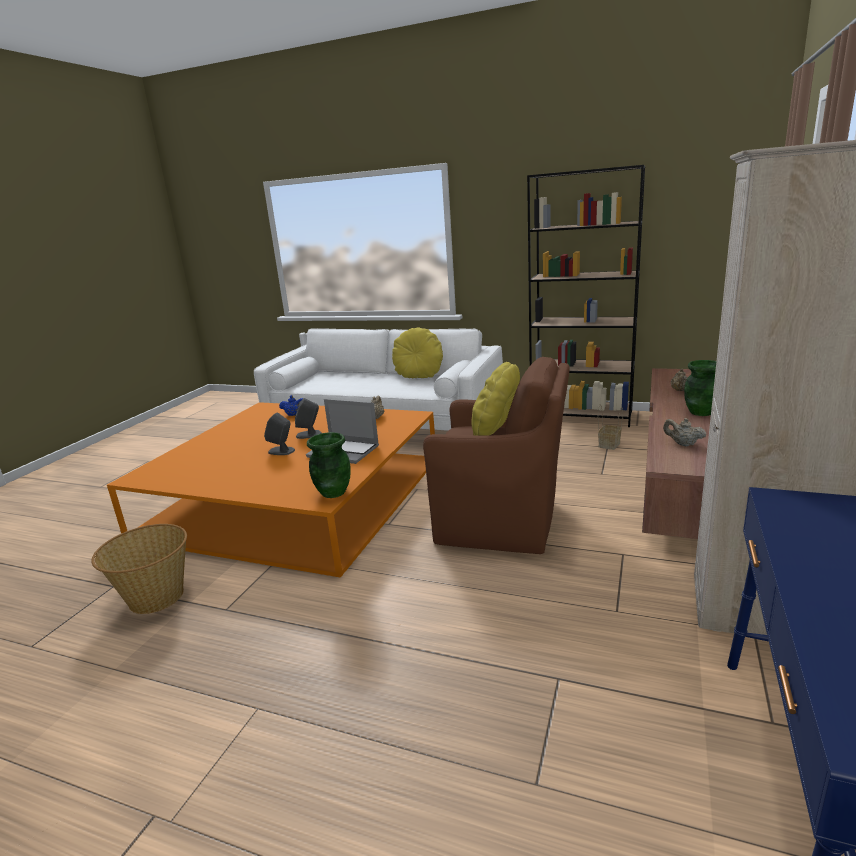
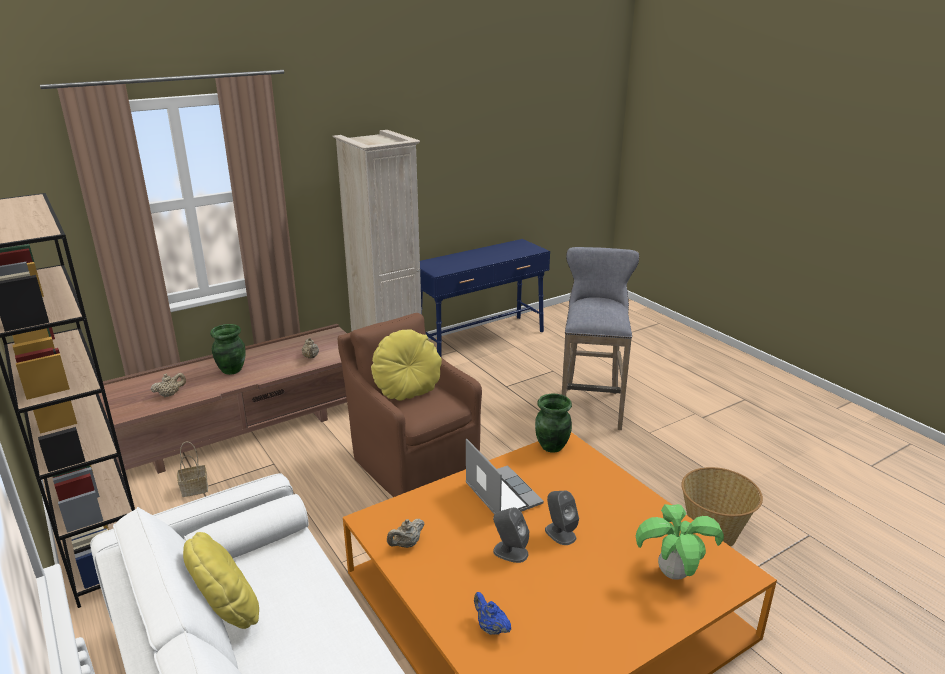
camera: 145 degrees left, 5 degrees up
(189, 462) = (673, 573): none -> potted plant
(386, 717) = (590, 405): none -> grey stool

